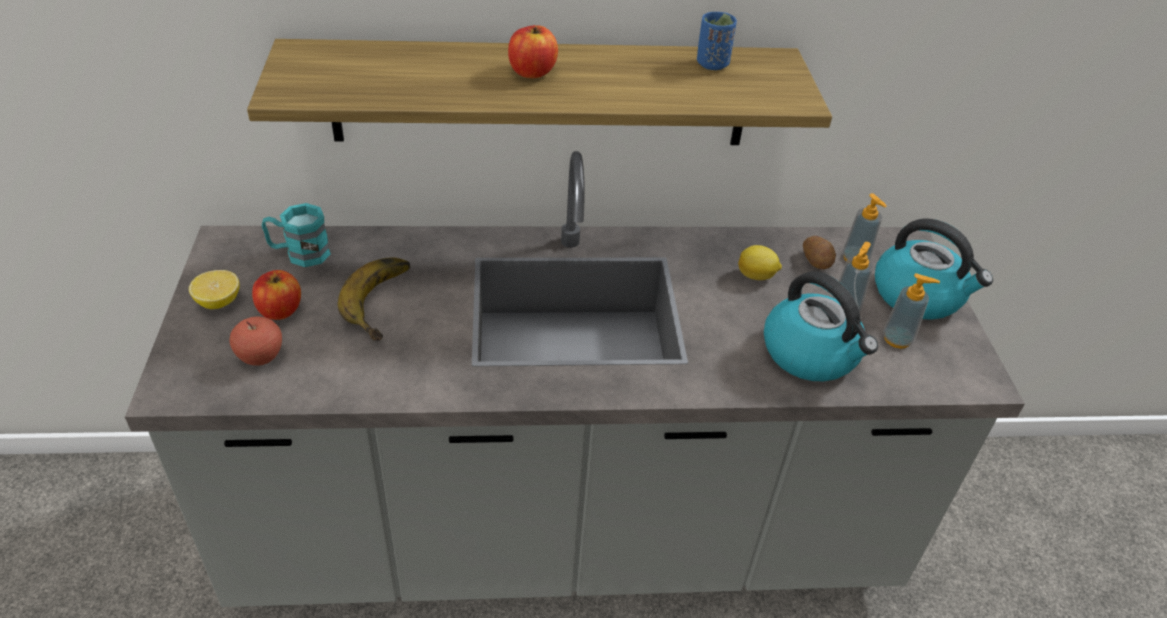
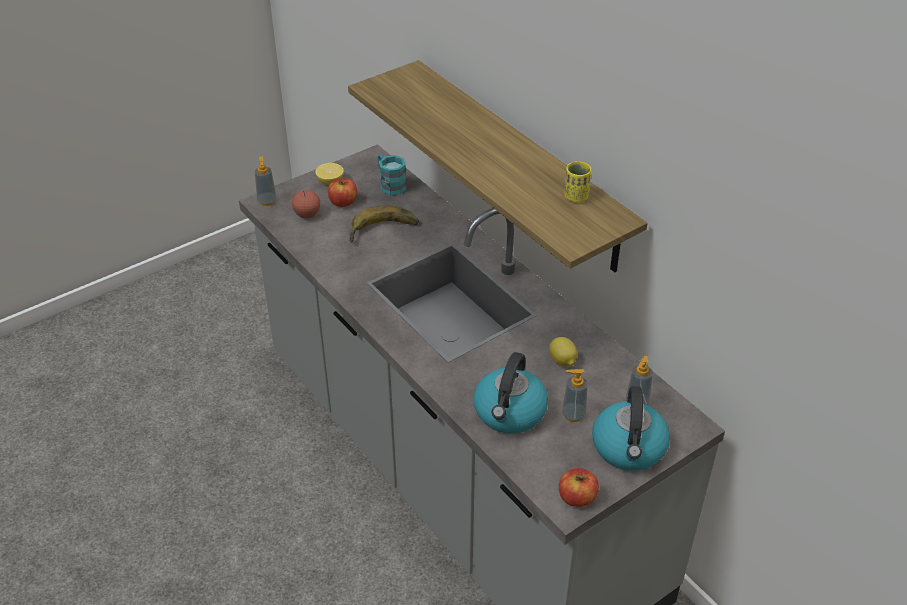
camera: 60 degrees right, 0 degrees up
(532, 72) = (483, 142): apple -> apple (577, 497)
(712, 64) = (576, 197): blue cup -> yellow cup
(817, 261) = (611, 385): potato -> none
(897, 339) = (567, 450): soap dispenser -> soap dispenser (267, 201)

